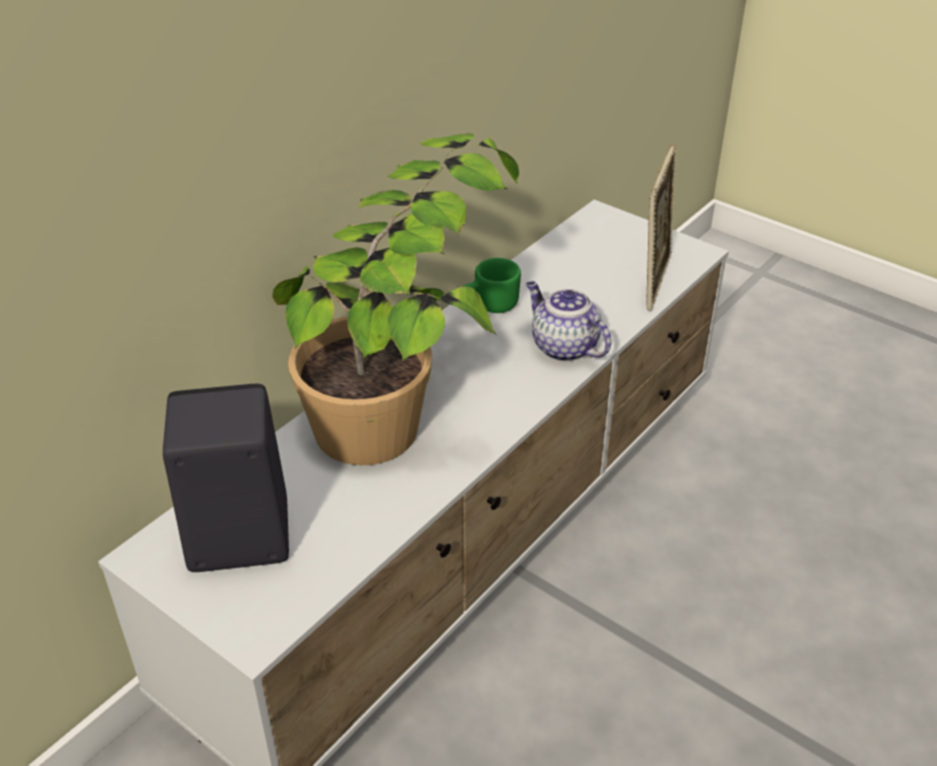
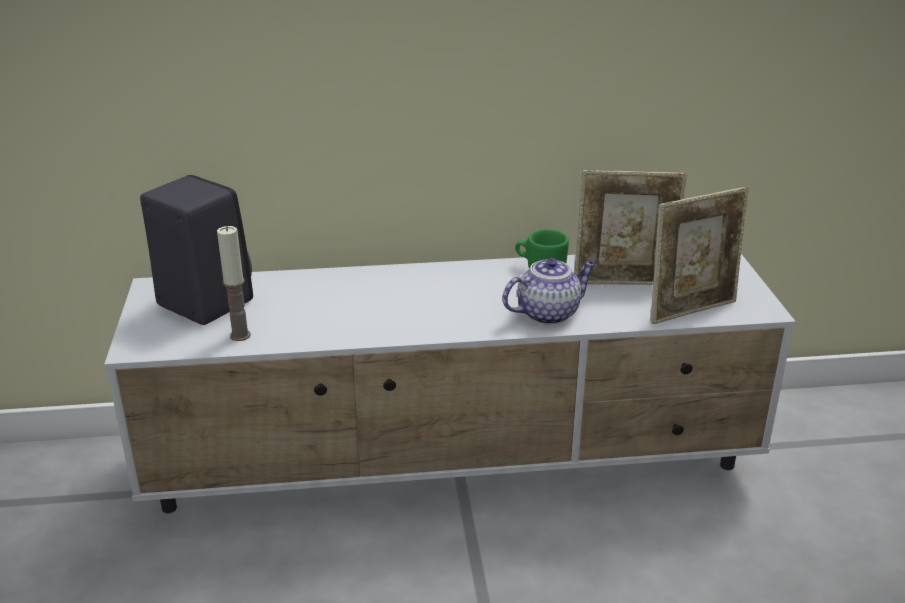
camera: 45 degrees right, 10 degrees down
(340, 546) = (240, 335): none -> candle
(408, 404) = (396, 292): potted plant -> none
(563, 347) = (548, 313): teapot -> teapot turned 60 degrees clockwise
(570, 281) = (623, 282): none -> picture frame

